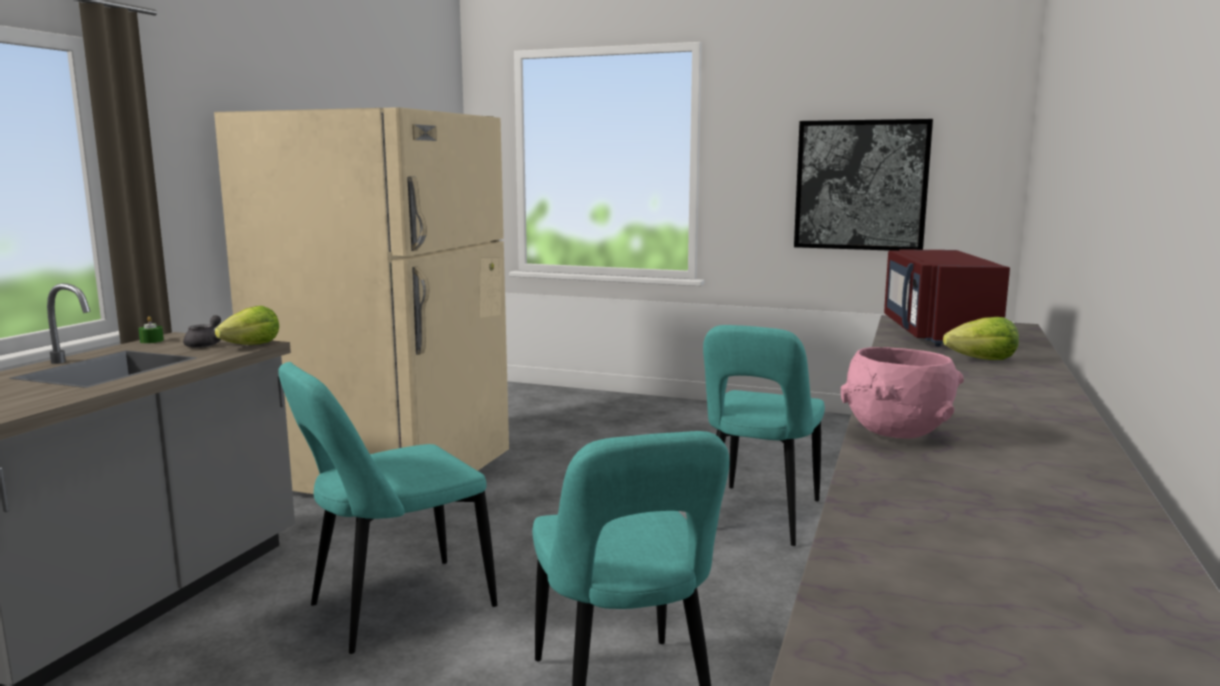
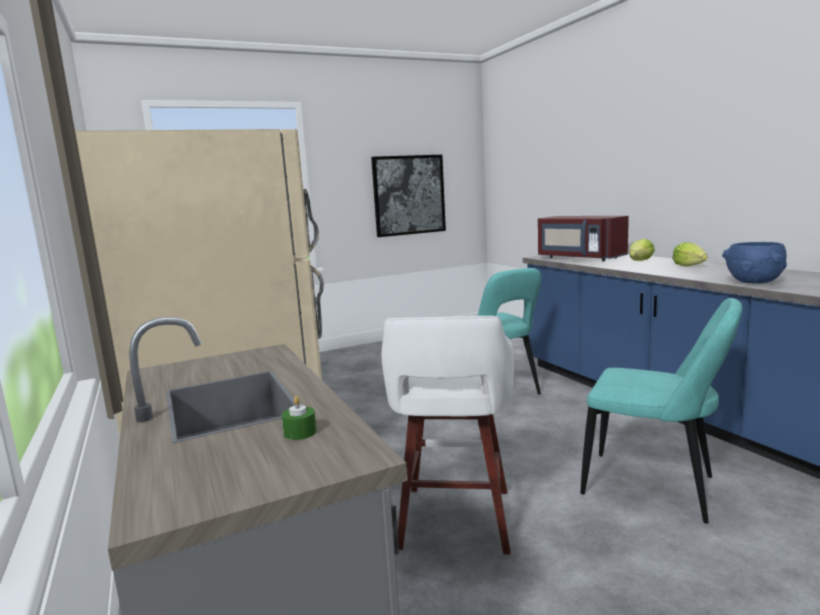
camera: 45 degrees left, 0 degrees up
(151, 341) = (149, 379): green candle -> green candle (300, 432)
(206, 344) = (223, 364): grey teapot -> none
(252, 345) = (270, 353): lettuce -> lettuce (689, 266)
(393, 608) = (455, 521): turquoise chair -> white stool
(896, 433) = (754, 282): pink bowl -> blue bowl

